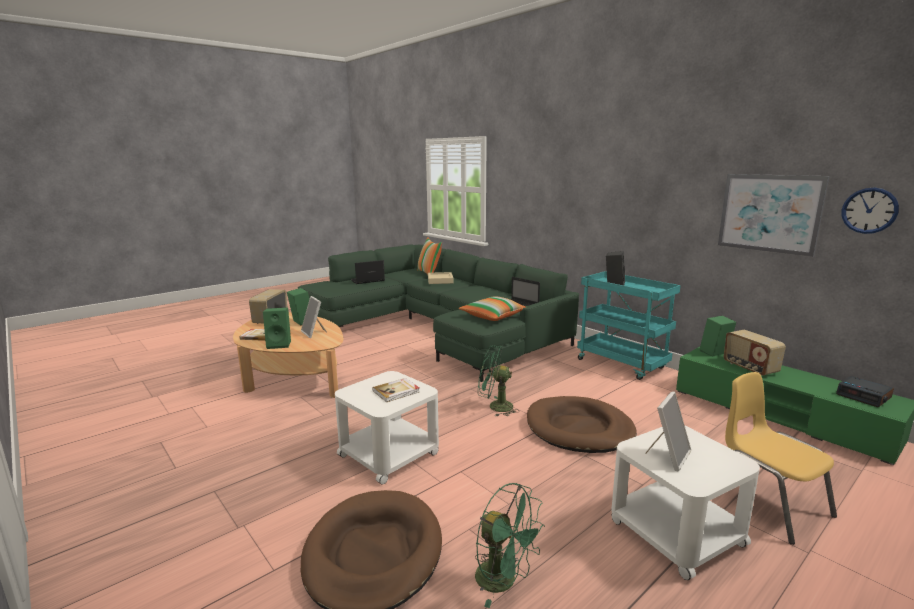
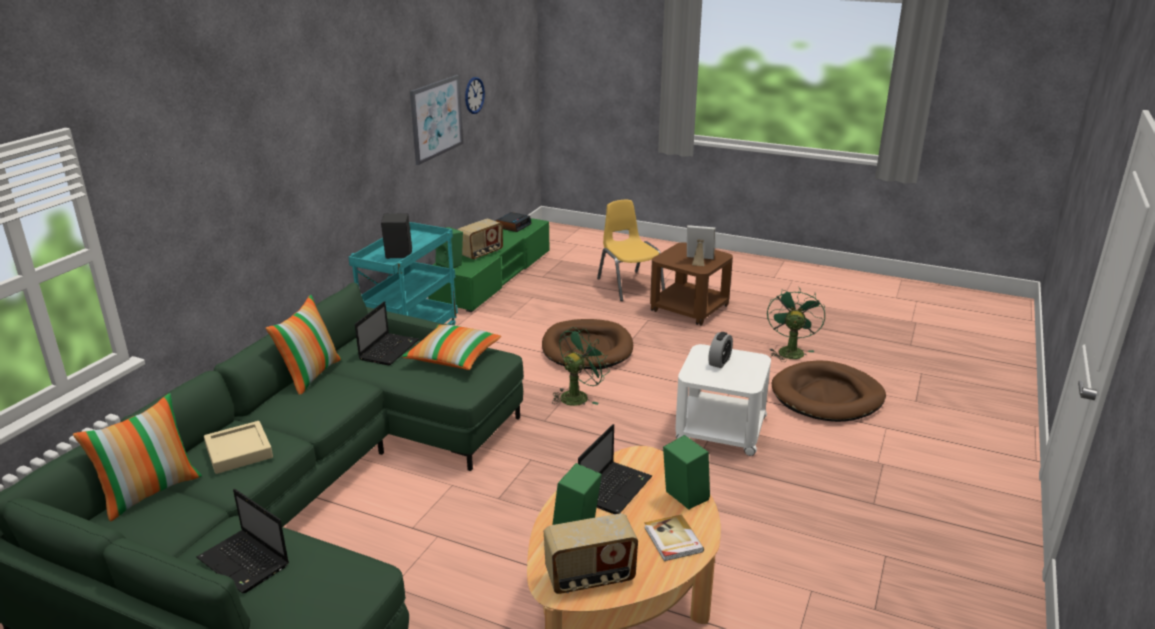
camera: 115 degrees left, 10 degrees up
(314, 333) = (615, 488): picture frame -> laptop
(396, 391) = (719, 362): book -> alarm clock
(495, 407) = (578, 396): green fan -> green fan turned 120 degrees counterclockwise
(501, 292) = (310, 375): none -> pillow
(675, 532) = (689, 309): white side table -> brown side table
(766, 503) = (629, 285): yellow chair -> yellow chair turned 120 degrees clockwise

